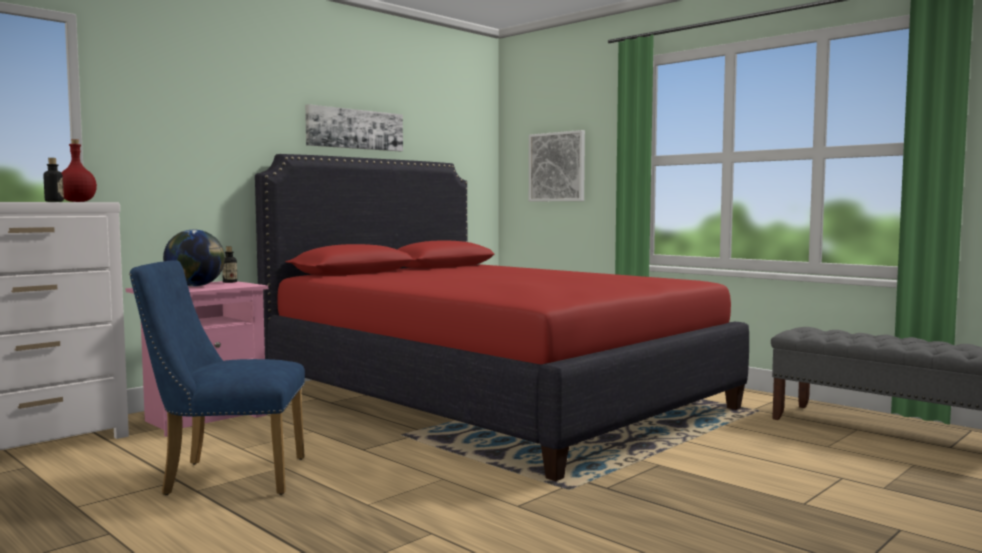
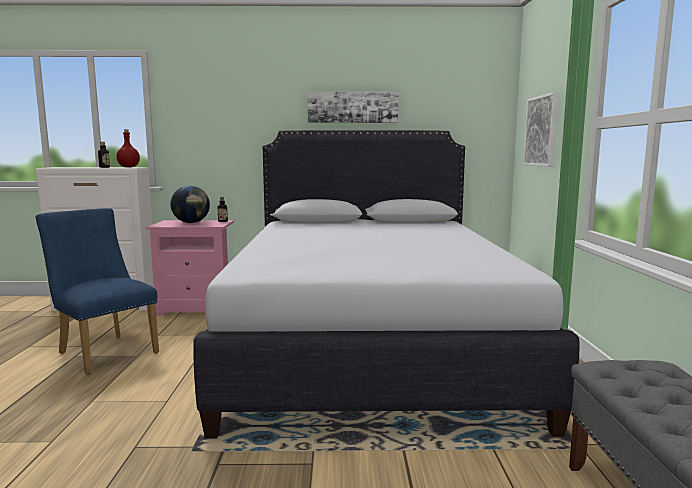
camera: 45 degrees right, 5 degrees up
(491, 399) = (369, 344): red bed -> white bed

